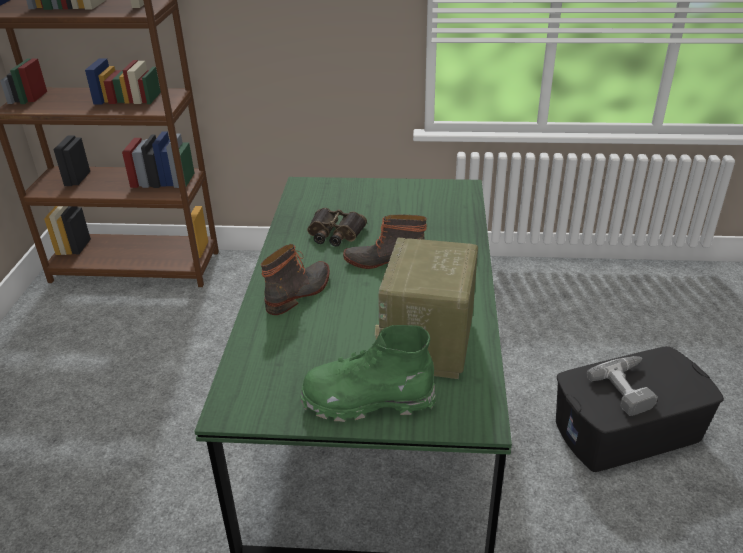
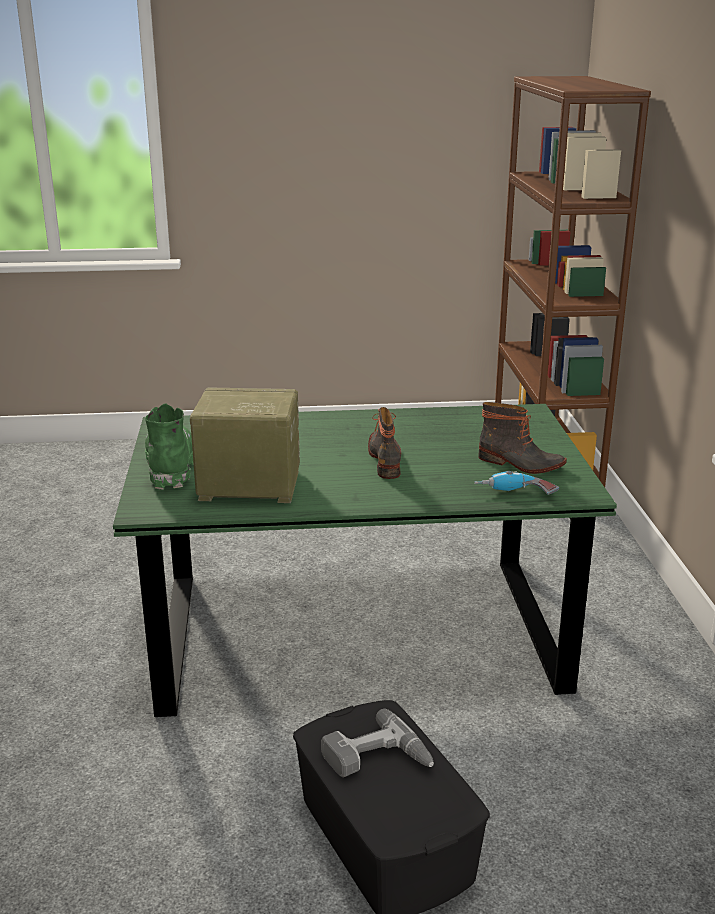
camera: 80 degrees right, 10 degrees down
(300, 292) = (319, 430): boot -> boot (520, 464)
(334, 233) = (431, 434): binoculars -> none
(462, 212) = (515, 494): none -> power drill

